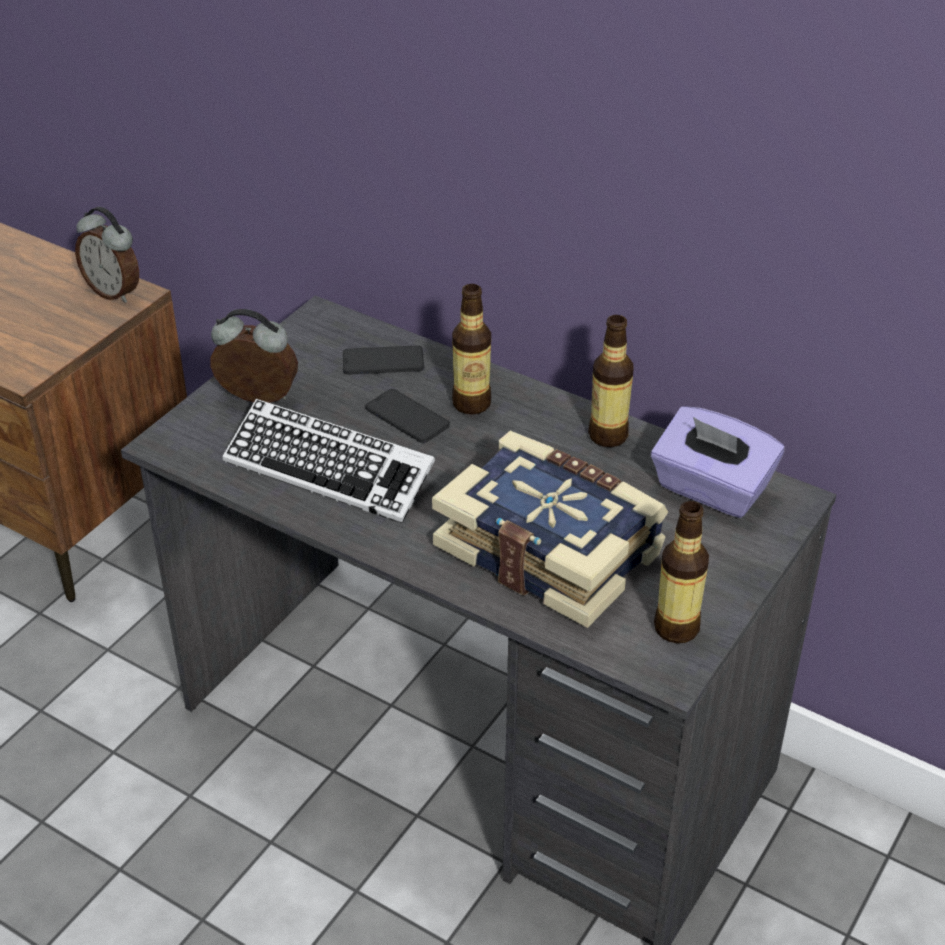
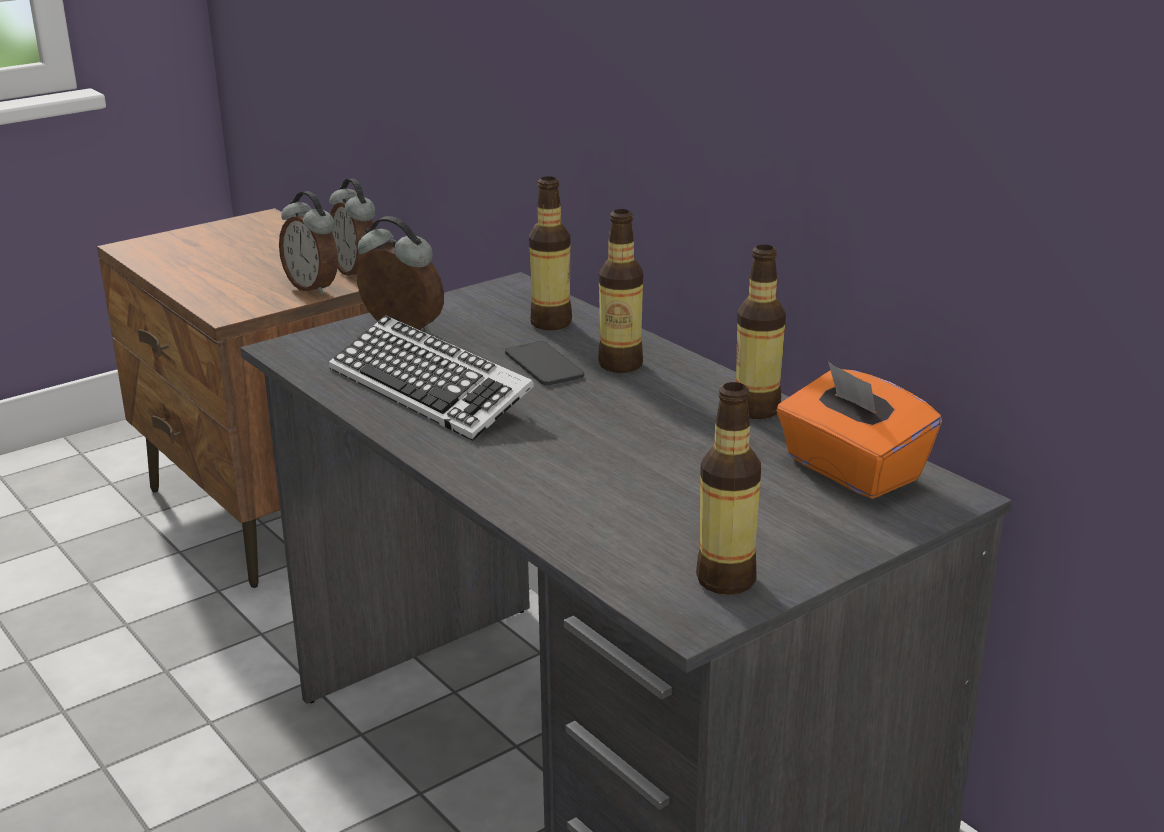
camera: 20 degrees right, 15 degrees down
(85, 321) = (313, 287): none -> alarm clock
(383, 361) = (551, 323): phone -> bottle
(551, 549) = (623, 487): book -> none
(711, 489) = (851, 470): purple tissue box -> orange tissue box

